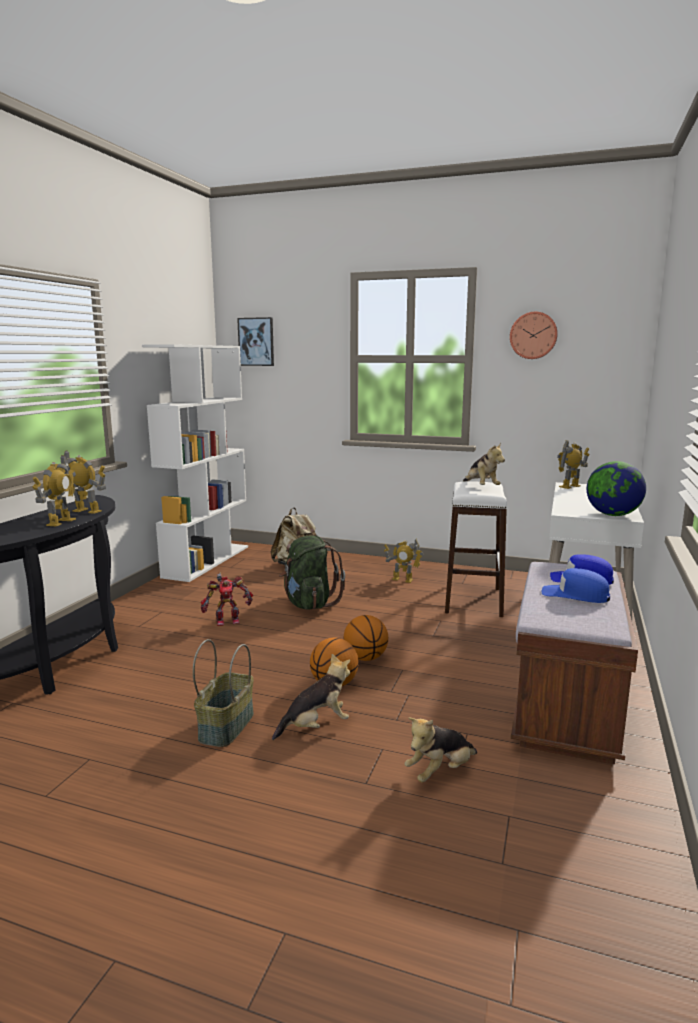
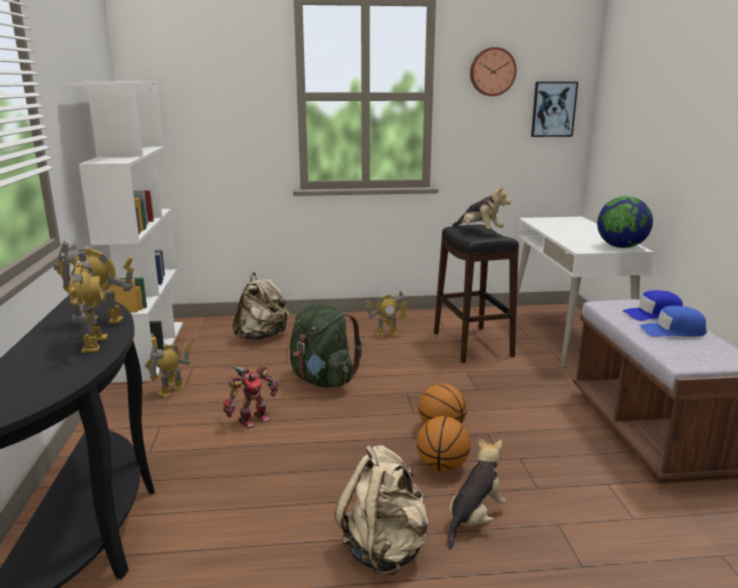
camera: 25 degrees left, 5 degrees up
(226, 726) = (385, 549): basket -> beige backpack
(256, 342) = (173, 76): picture -> picture (553, 109)
(440, 772) = (628, 531): plush toy -> none
(473, 600) = (472, 344): white stool -> black stool
(570, 486) = (539, 221): toy robot -> toy robot (171, 391)

